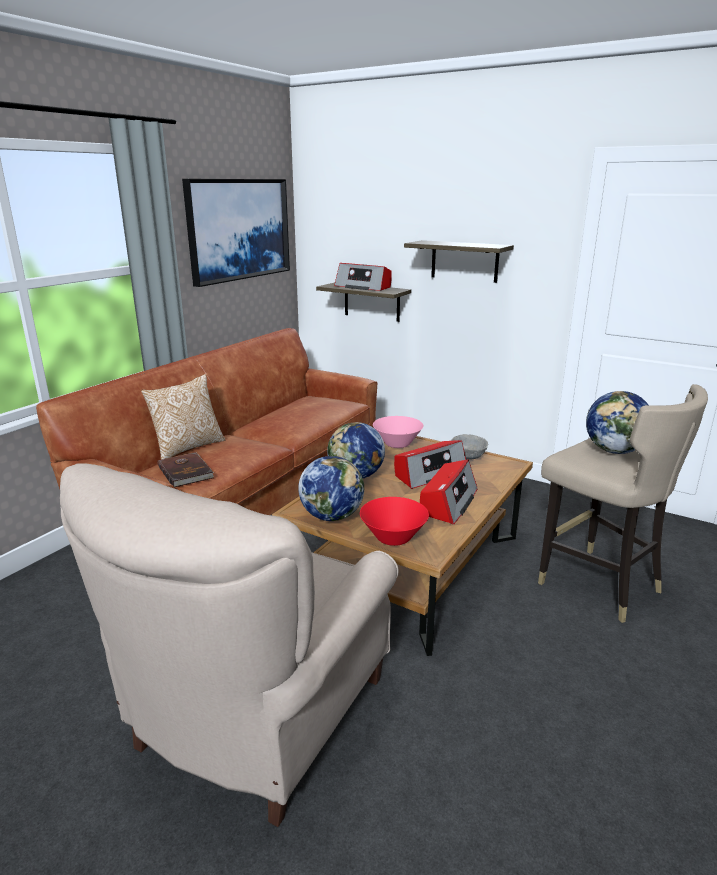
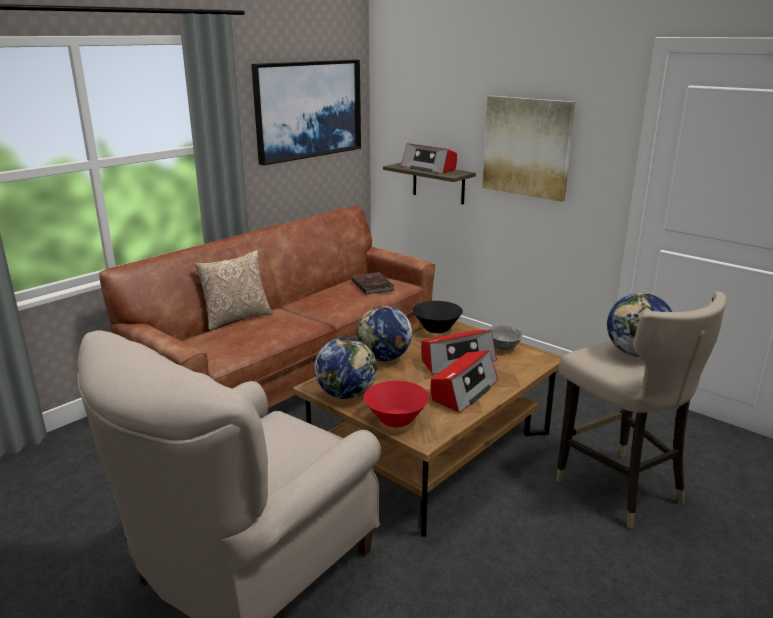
camera: 10 degrees right, 0 degrees up
(186, 471) = (226, 341): brown book -> brown book (373, 285)
(397, 444) = (436, 329): pink bowl -> black bowl
(464, 261) = (527, 147): shelf -> picture

